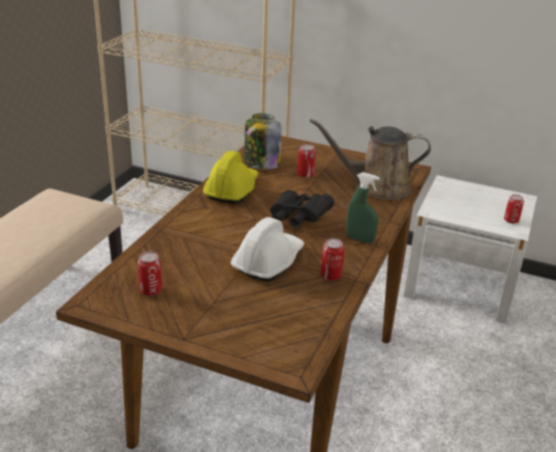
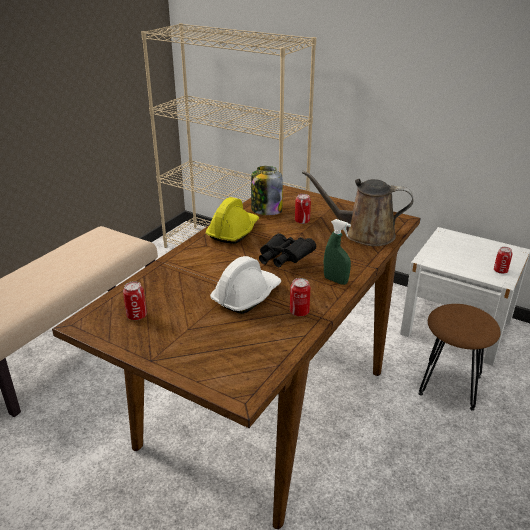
camera: 10 degrees right, 0 degrees up
(466, 347) = (450, 385): none -> brown stool

